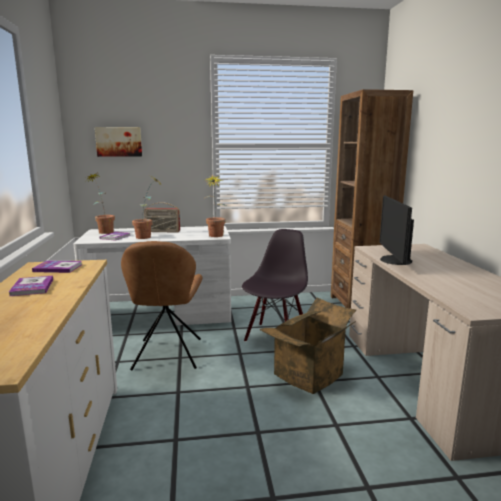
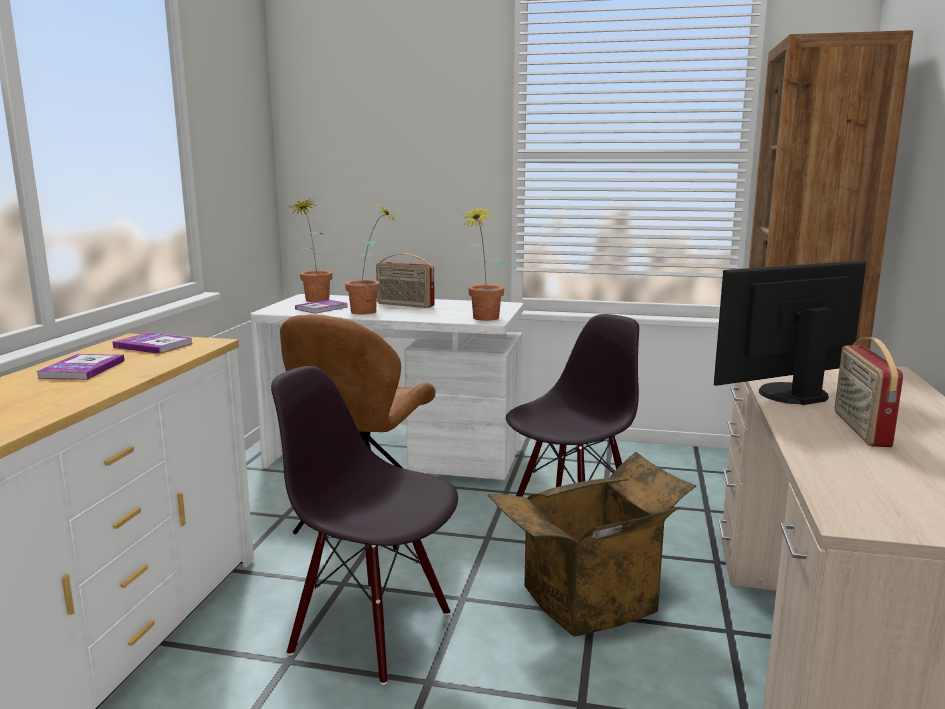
camera: 20 degrees right, 0 degrees up
(119, 141) = (356, 148): picture -> none
(211, 413) = (373, 631): none -> black chair
(394, 260) = (789, 393): monitor -> monitor turned 45 degrees clockwise
(437, 273) = (859, 428): none -> radio

